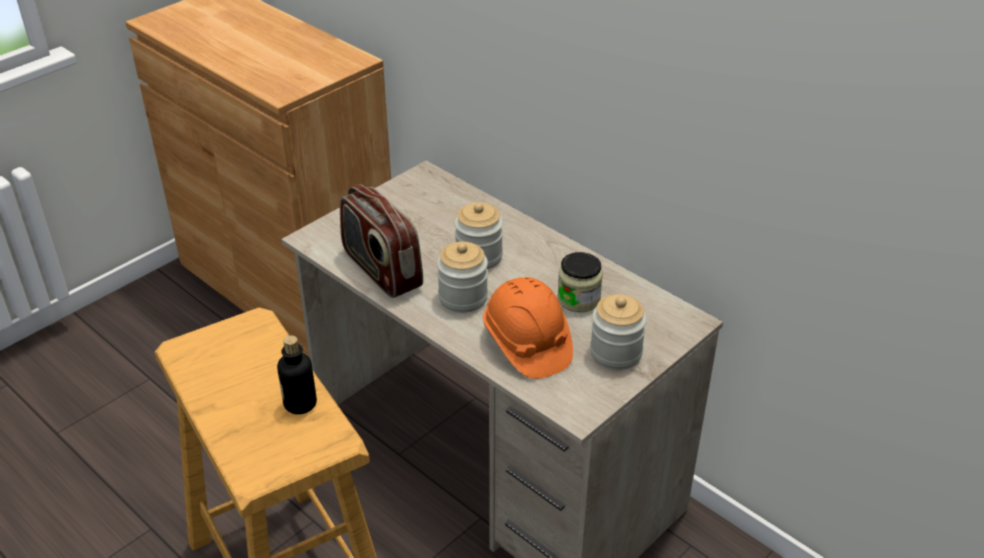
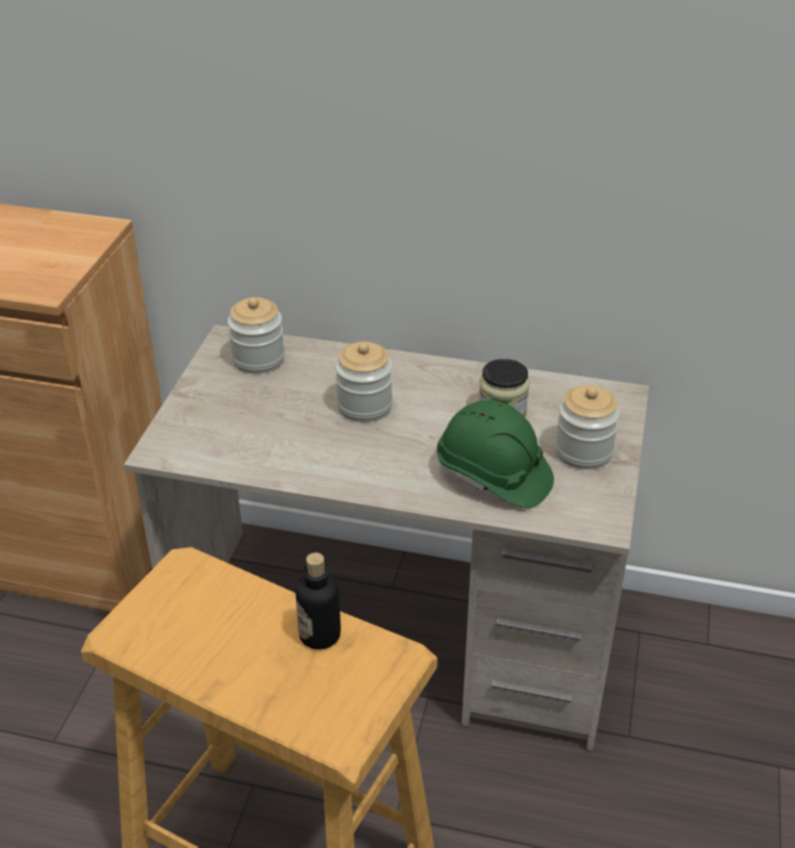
camera: 30 degrees left, 0 degrees up
(381, 270) = (272, 457): radio -> none
(463, 297) = (386, 453): jar -> jar (258, 359)
(527, 344) = (493, 476): orange hard hat -> green hard hat

